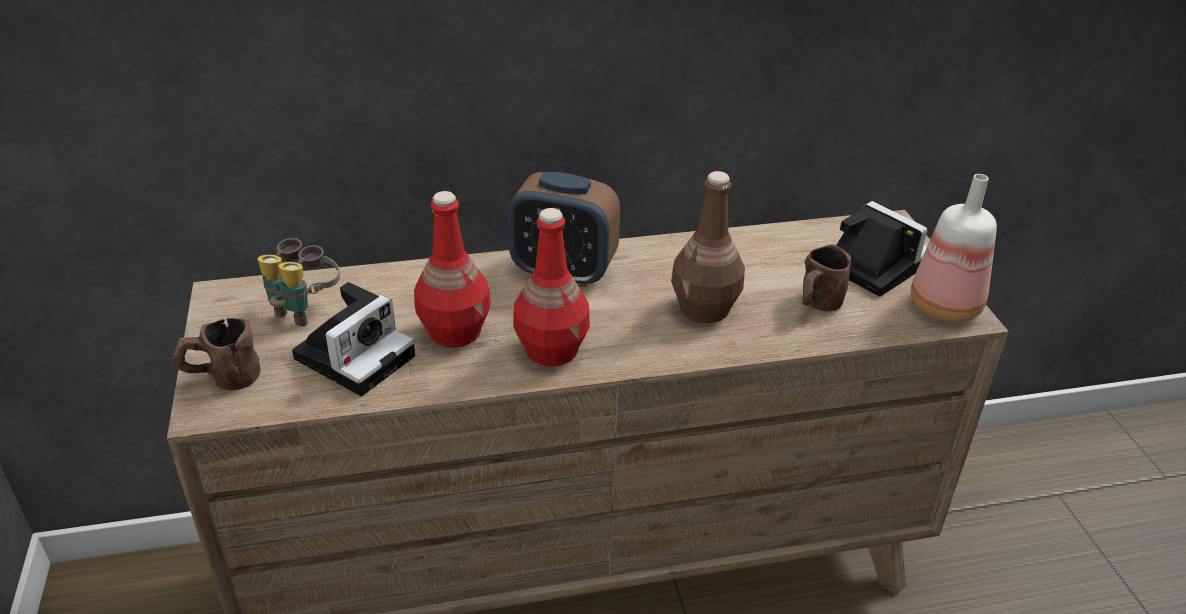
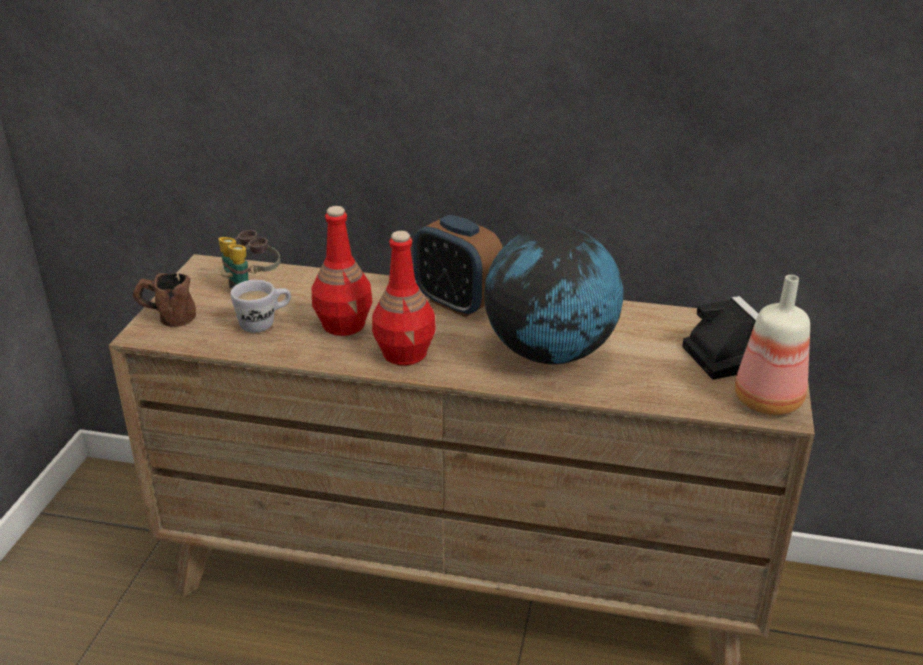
camera: 25 degrees right, 5 degrees down
(356, 354) = (264, 323): camera -> white mug
(705, 308) = (550, 353): brown bottle -> globe
(816, 306) = (648, 373): brown mug -> none

